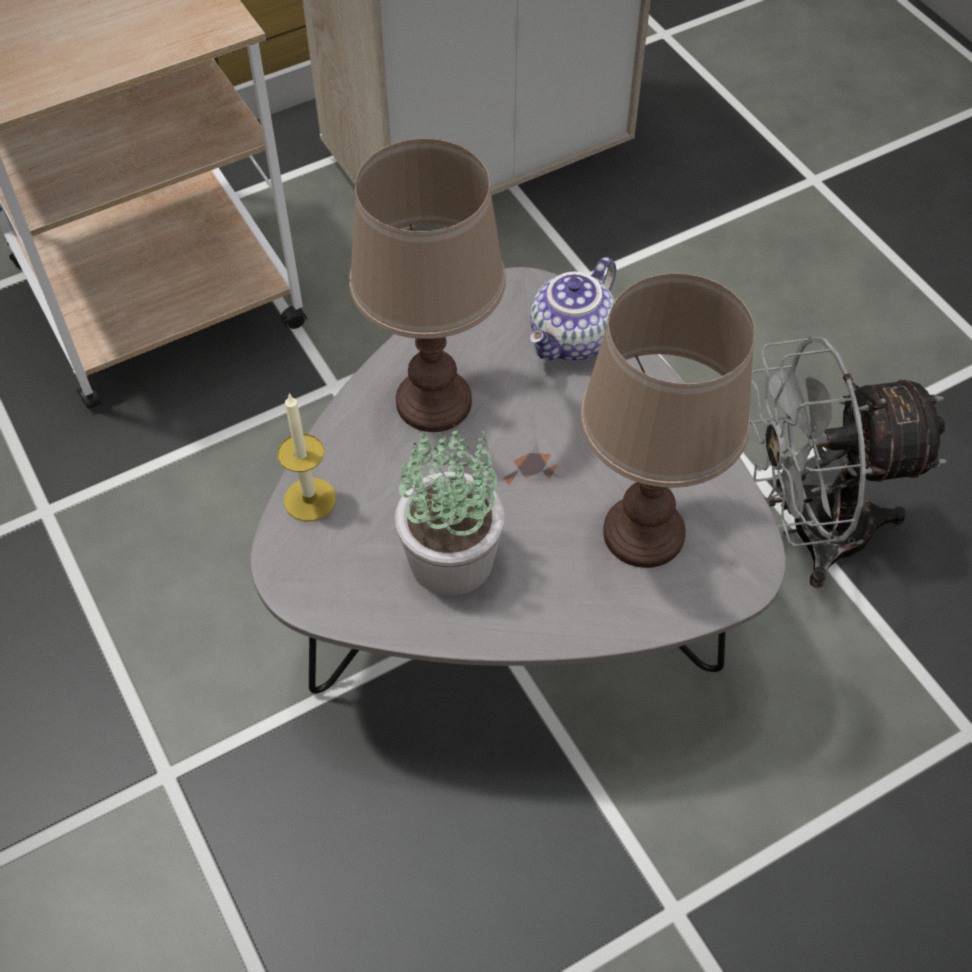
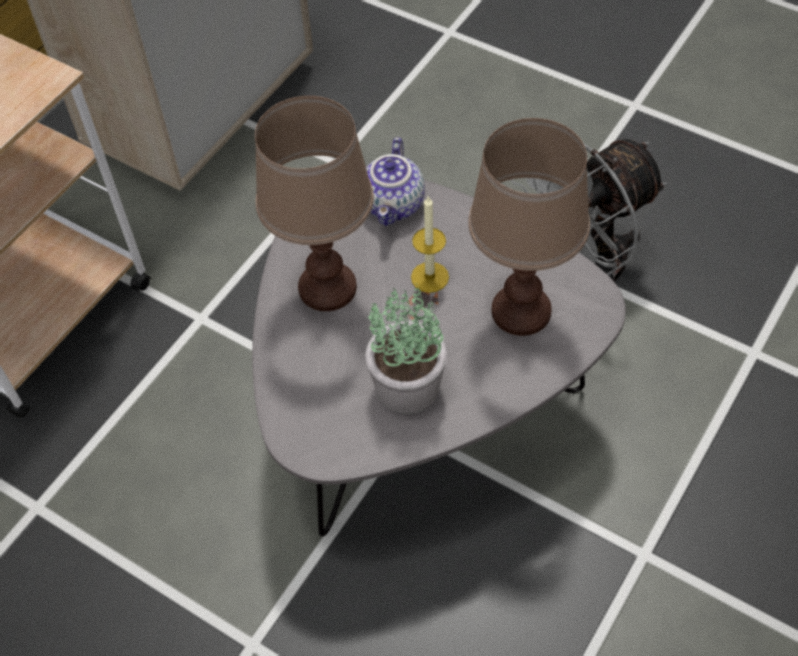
camera: 25 degrees left, 0 degrees up
(310, 499) = (285, 392): candle -> candle (430, 277)

